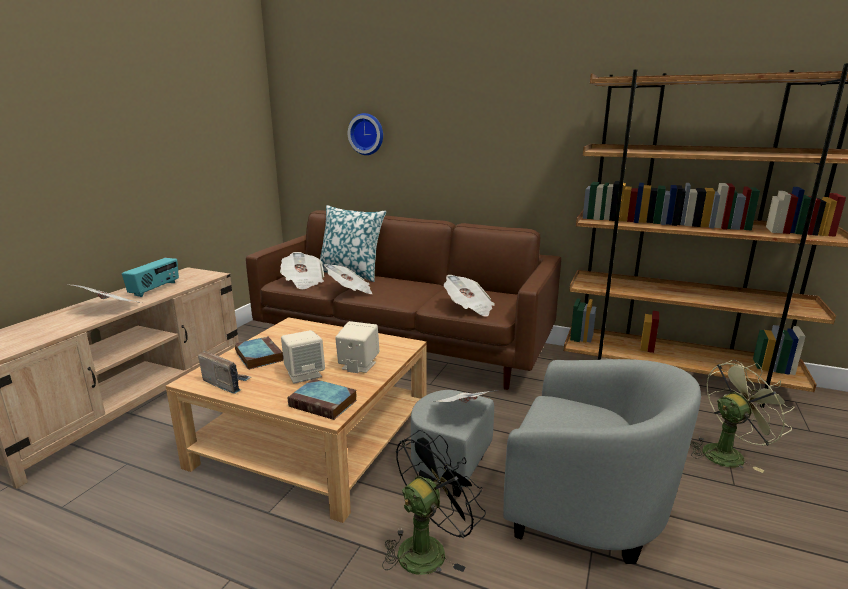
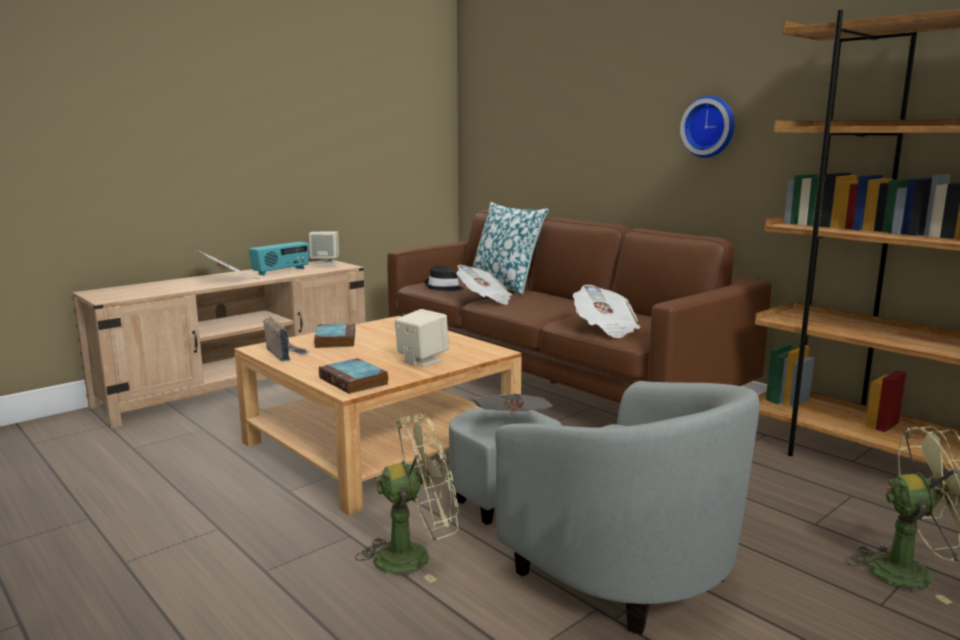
camera: 25 degrees right, 5 degrees down
(303, 282) = (444, 287): newspaper -> black hat
(304, 374) = (361, 359): beige speaker -> beige speaker (325, 264)
(367, 134) = (549, 118): wall clock -> wall clock (709, 127)
(428, 547) = (414, 556): black fan -> green fan

